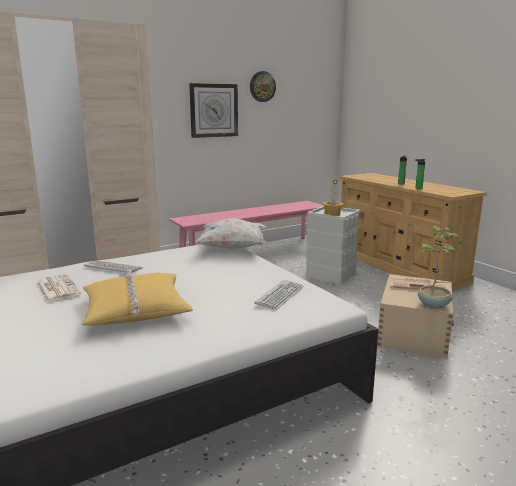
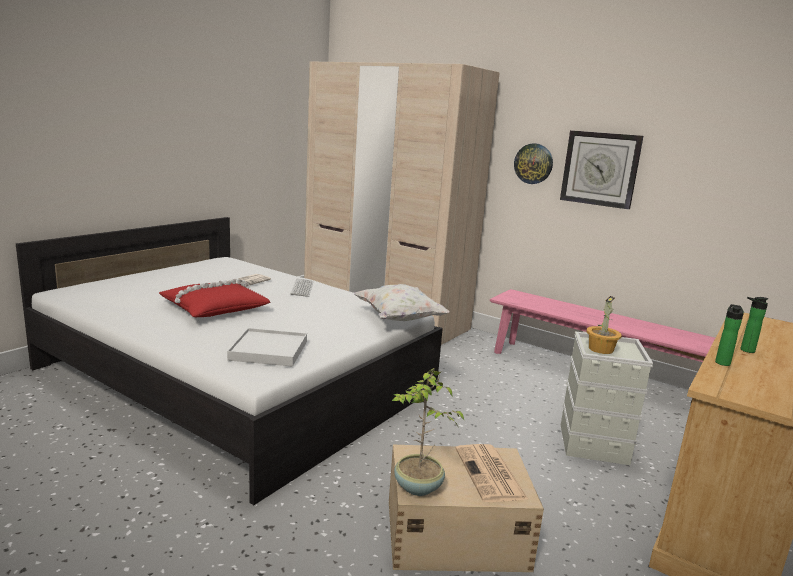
camera: 65 degrees right, 0 degrees up
(135, 309) = (214, 308): yellow pillow -> red pillow
(262, 86) = (692, 142): wall clock -> wall clock (533, 163)
(280, 295) = (269, 350): keyboard -> white tray

